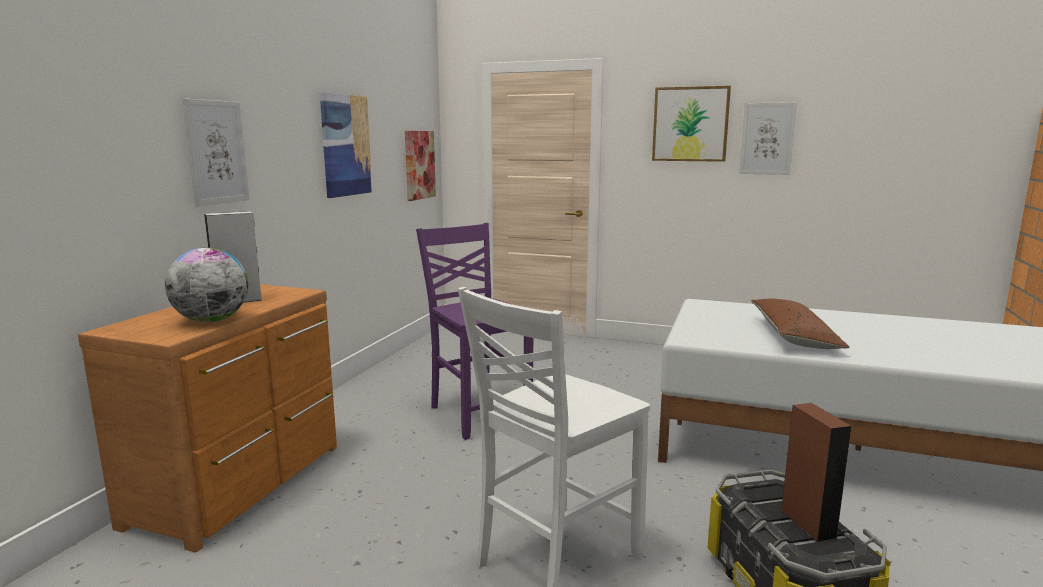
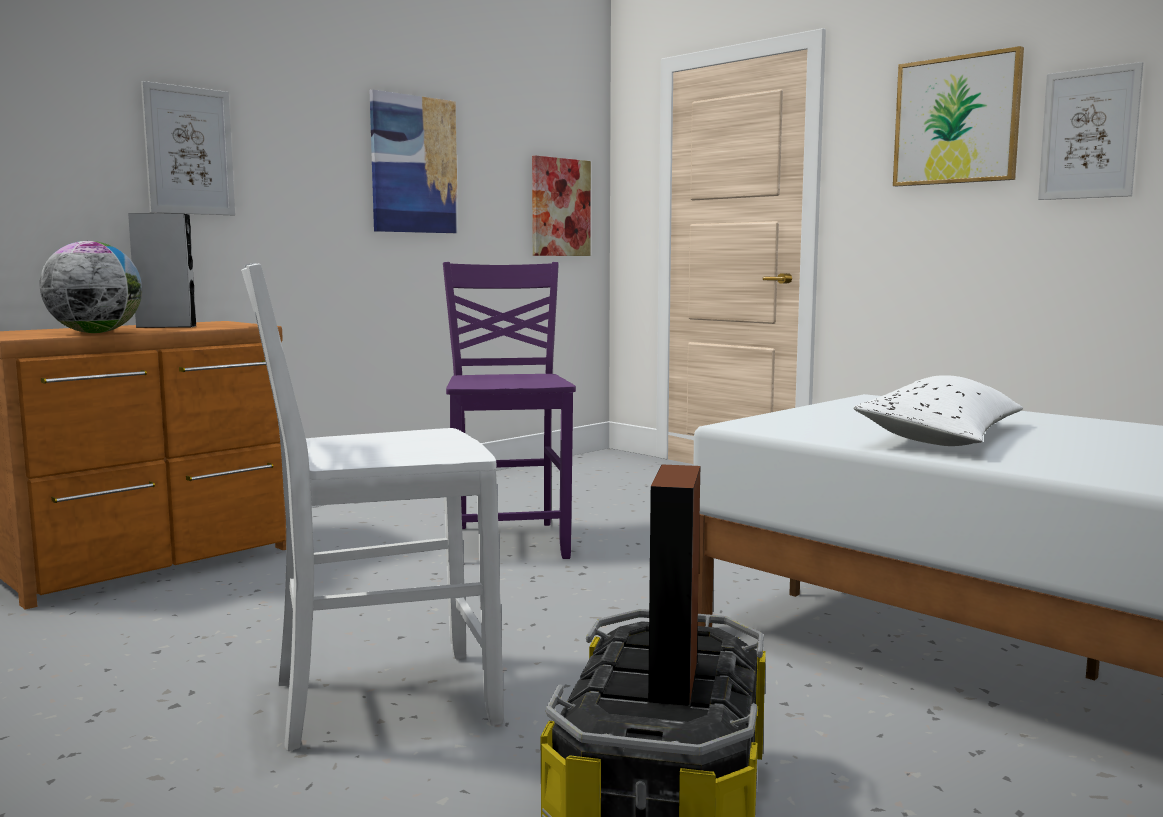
camera: 25 degrees right, 5 degrees down
(794, 336) = (942, 436): brown pillow -> white pillow

